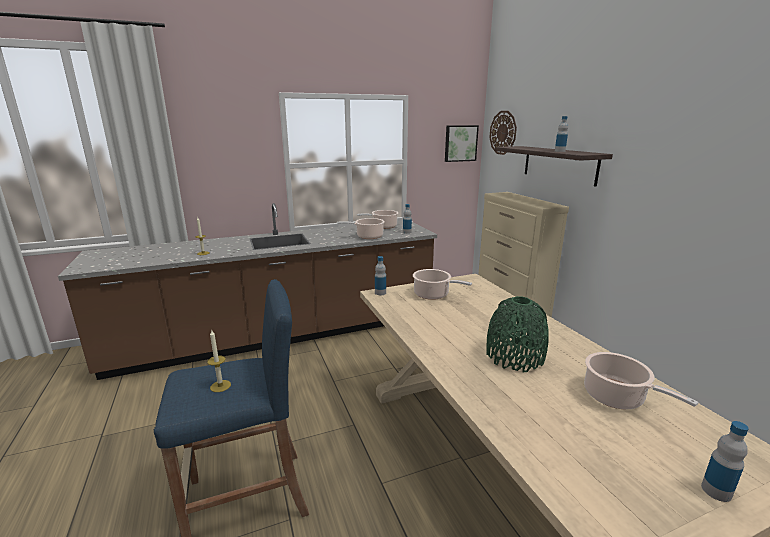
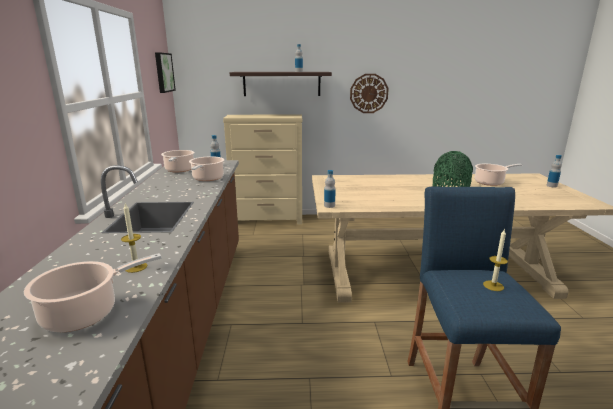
camera: 70 degrees left, 0 degrees up
(433, 295) = (346, 191): cooking pot -> cooking pot (85, 313)
(503, 132) = (204, 60): wall clock -> wall clock (369, 93)

